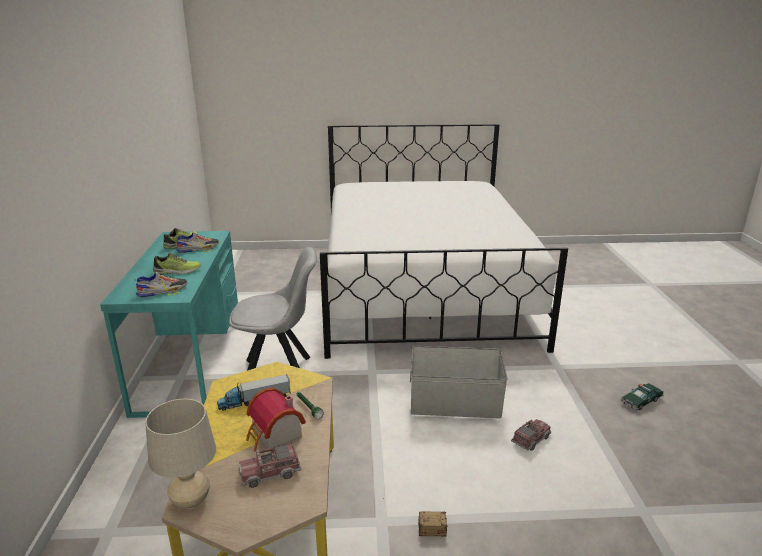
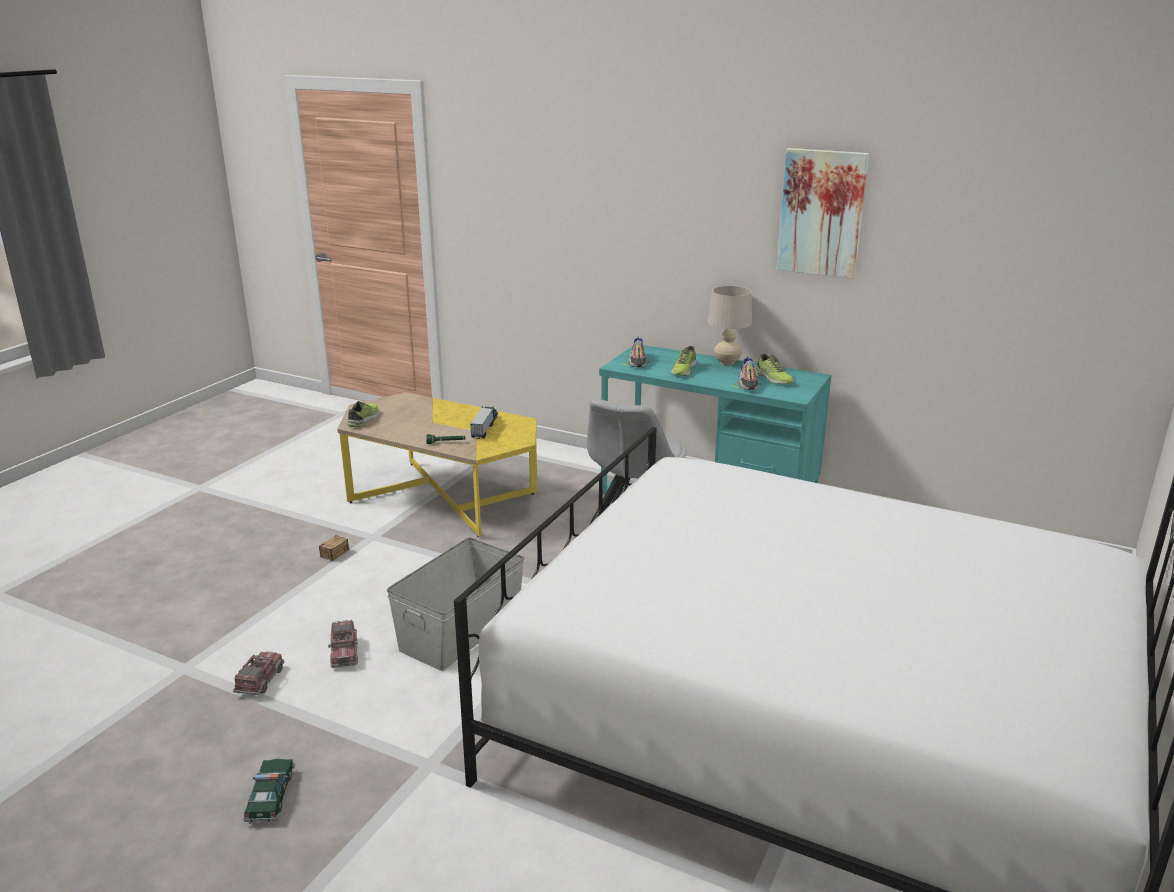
camera: 120 degrees right, 0 degrees up
(129, 115) = (821, 213): none -> picture
(191, 500) = (407, 398): beige table lamp -> beige table lamp (727, 362)
(270, 473) = (395, 419): toy truck -> toy truck (260, 681)
(274, 436) = (430, 426): toy house -> none
(284, 501) = (364, 419): none -> shoe

